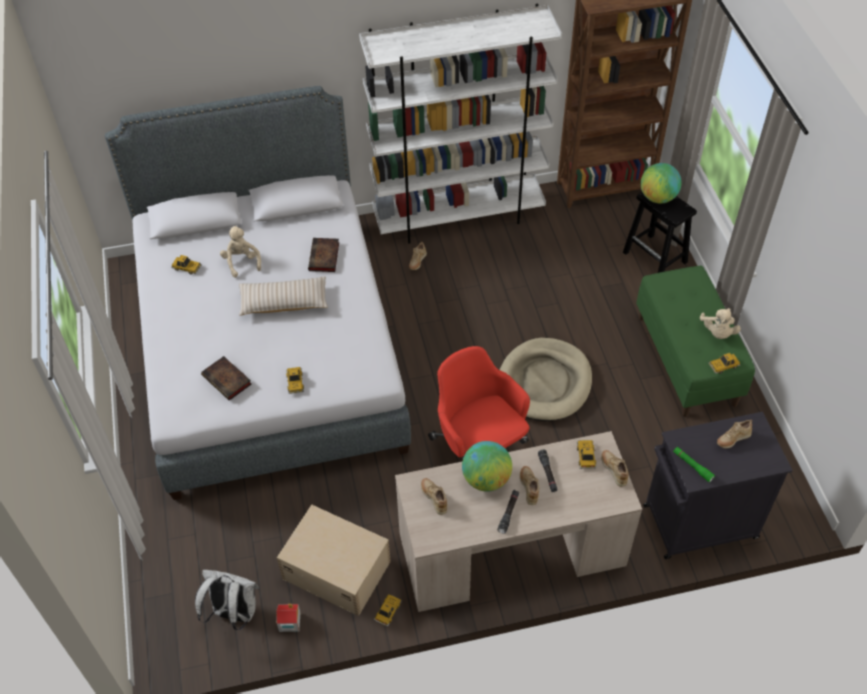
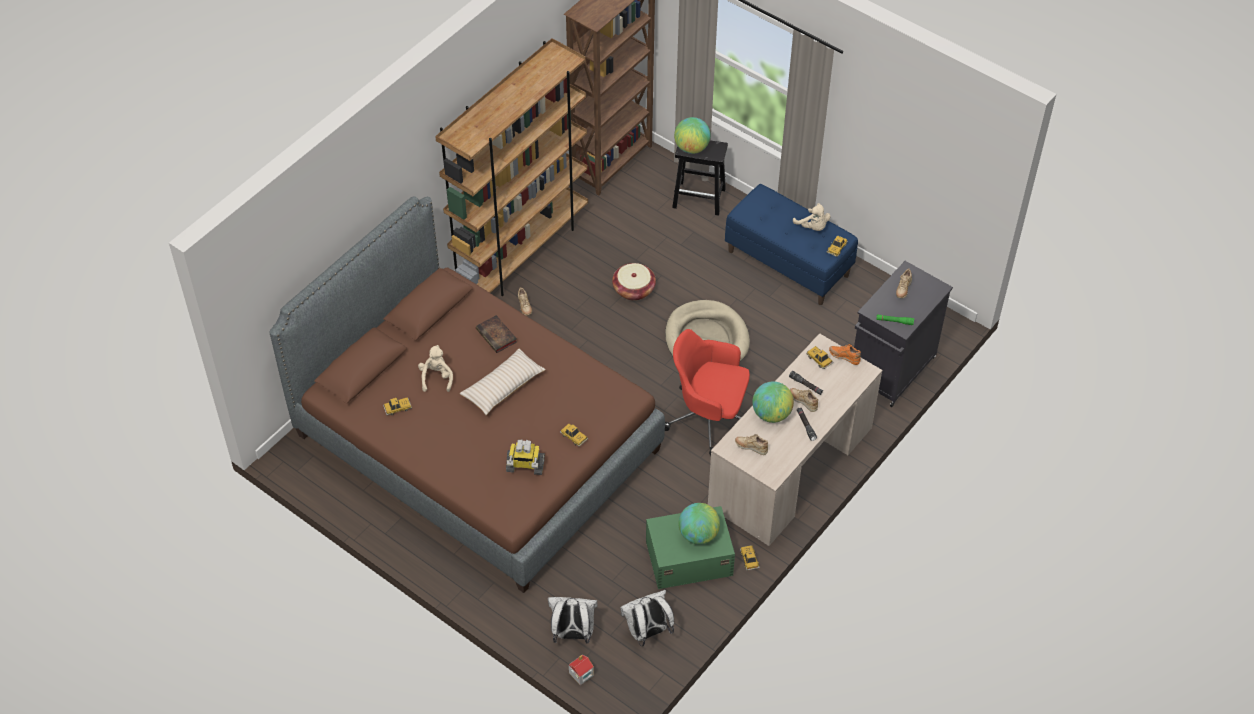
camera: 40 degrees left, 0 degrees up
(173, 566) = (572, 634): none -> white backpack
(228, 380) = (525, 466): book -> toy robot
(241, 262) = (436, 378): beige plush toy -> beige plush toy turned 60 degrees clockwise
(269, 348) = (476, 442): grey bed -> brown bed
(289, 622) = (691, 611): toy house -> toy house (581, 674)
(336, 569) = (688, 558): beige storage box -> green storage box
(341, 552) = (698, 534): none -> globe
(459, 217) = (521, 251): white bookcase -> brown bookcase
(522, 301) = (633, 289): none -> basket
(614, 470) = (844, 357): beige shoe -> orange shoe
(687, 360) = (789, 263): green bench -> blue bench

